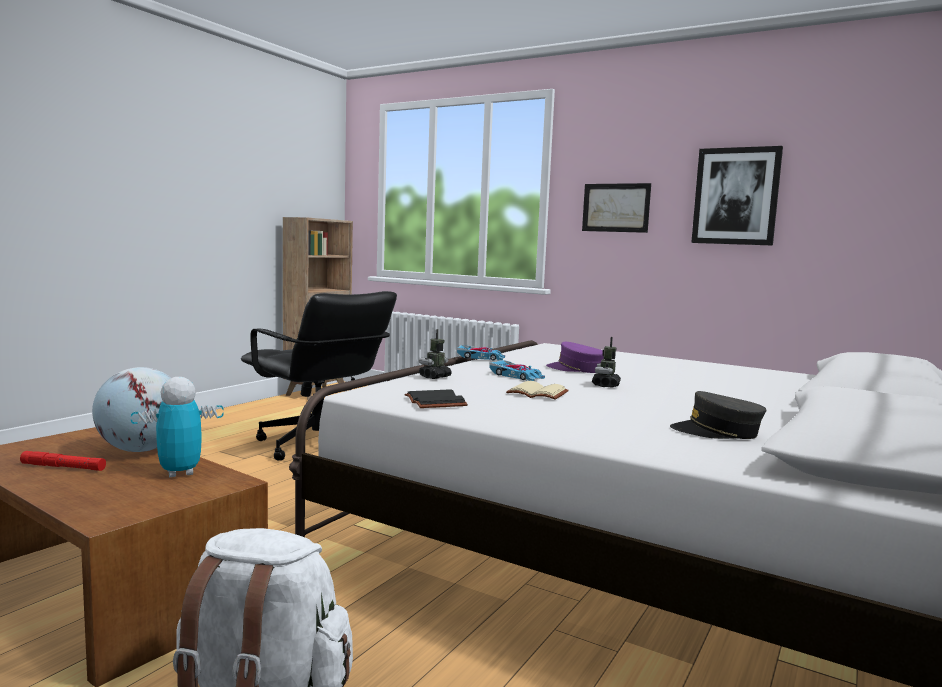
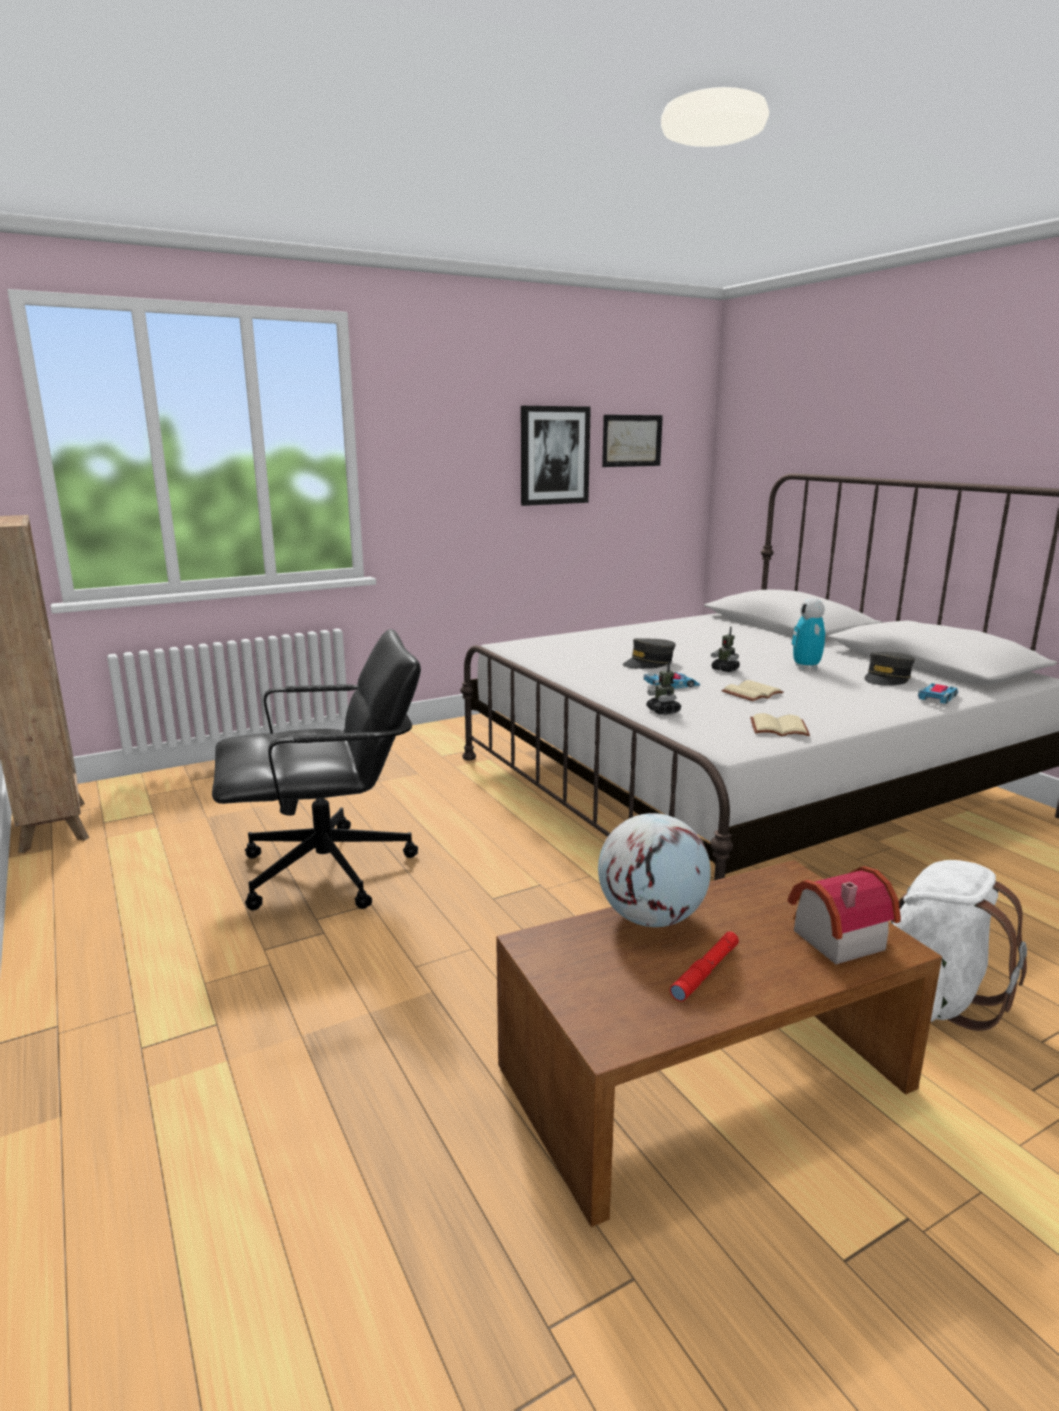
camera: 60 degrees left, 10 degrees up
(118, 498) = (833, 937): none -> toy house
(179, 473) = (754, 900): toy robot -> toy robot (806, 667)
(433, 402) = (778, 729): black book -> beige book
(481, 357) = (576, 679): toy car -> toy car (937, 697)
(576, 369) = (649, 663): purple cap -> grey cap
(616, 207) = (441, 470): picture -> picture (632, 440)

